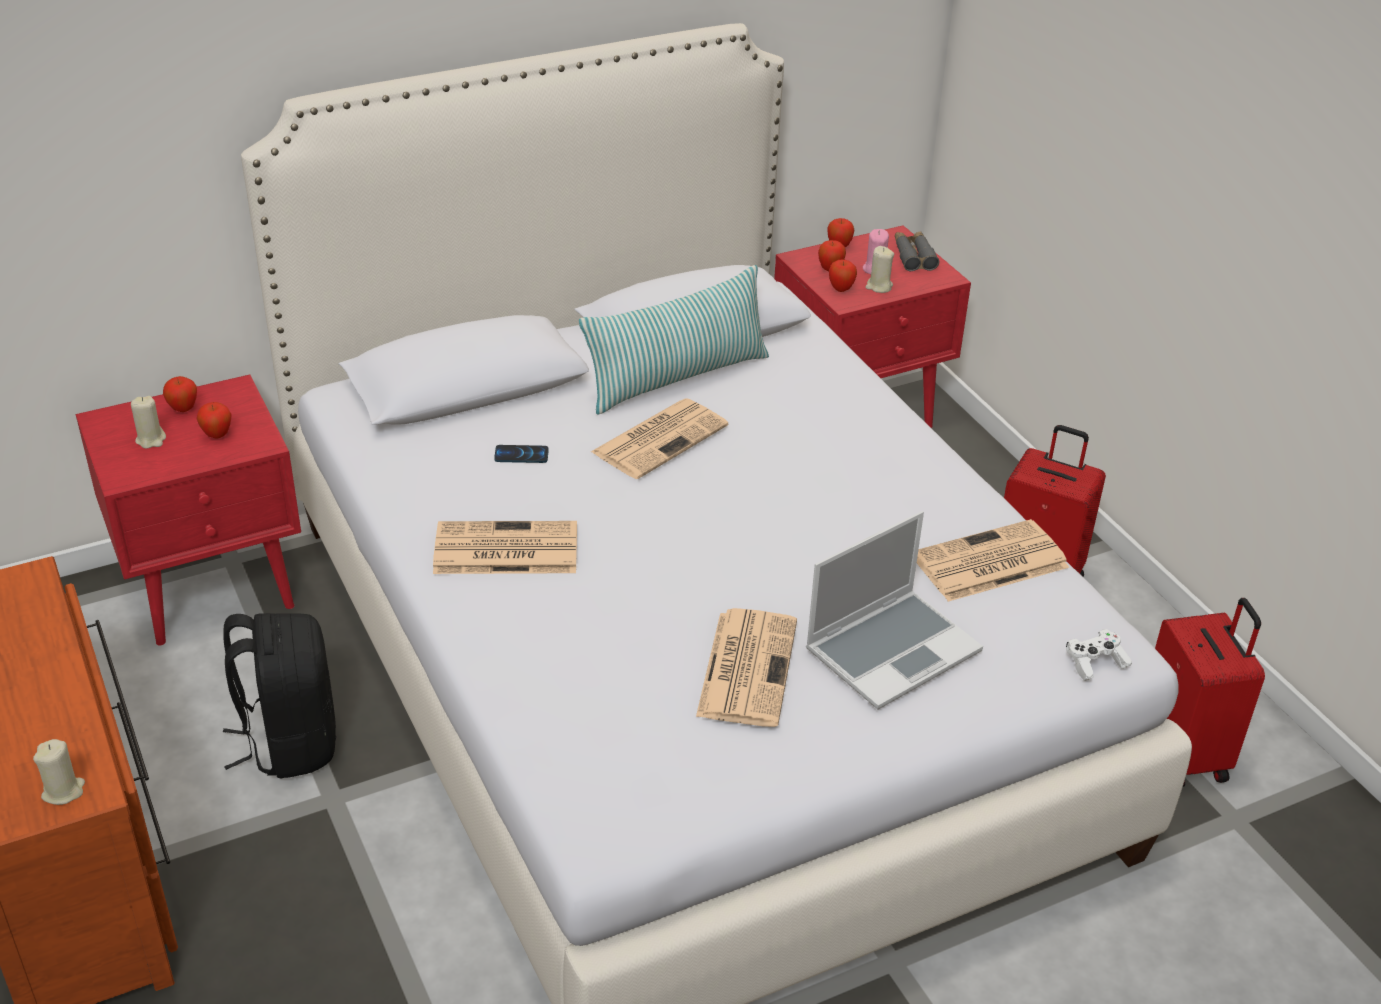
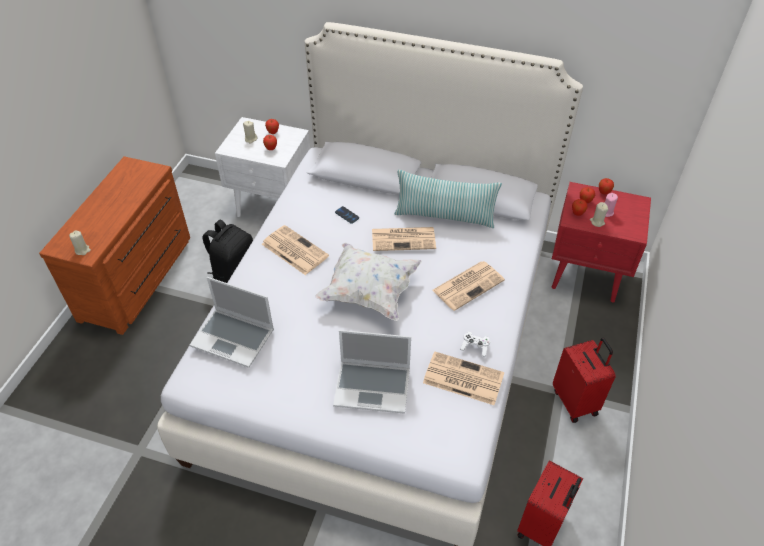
camera: 45 degrees right, 10 degrees up
(214, 588) = (273, 205): red nightstand -> white nightstand
(593, 726) = (234, 338): none -> laptop
(711, 536) = (369, 292): none -> white pillow
(747, 666) = (311, 354): newspaper -> newspaper (468, 285)
(914, 256) = (634, 216): grey binoculars -> none
(1095, 663) = (446, 454): white game controller -> white game controller (475, 347)

